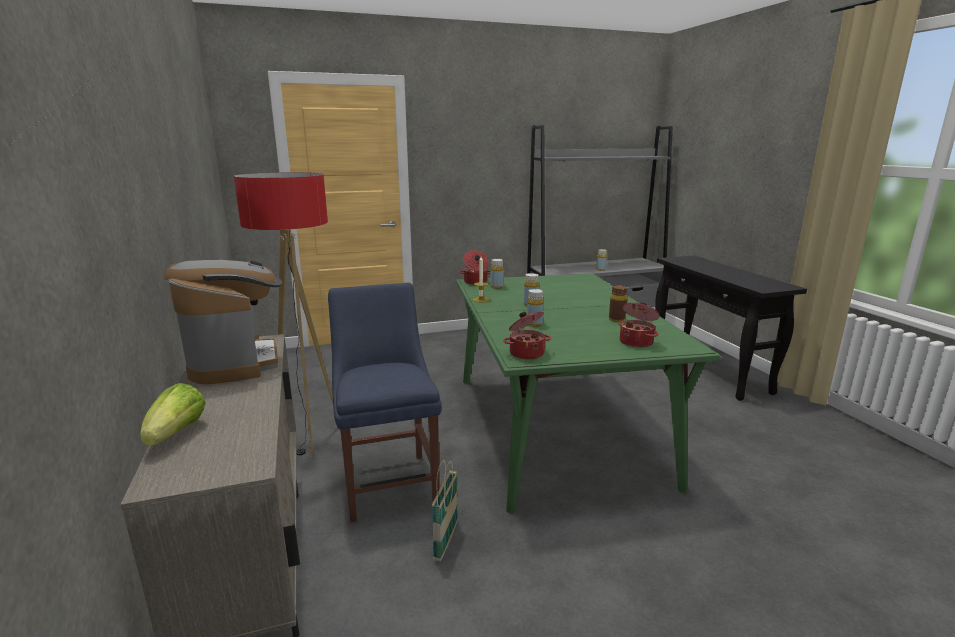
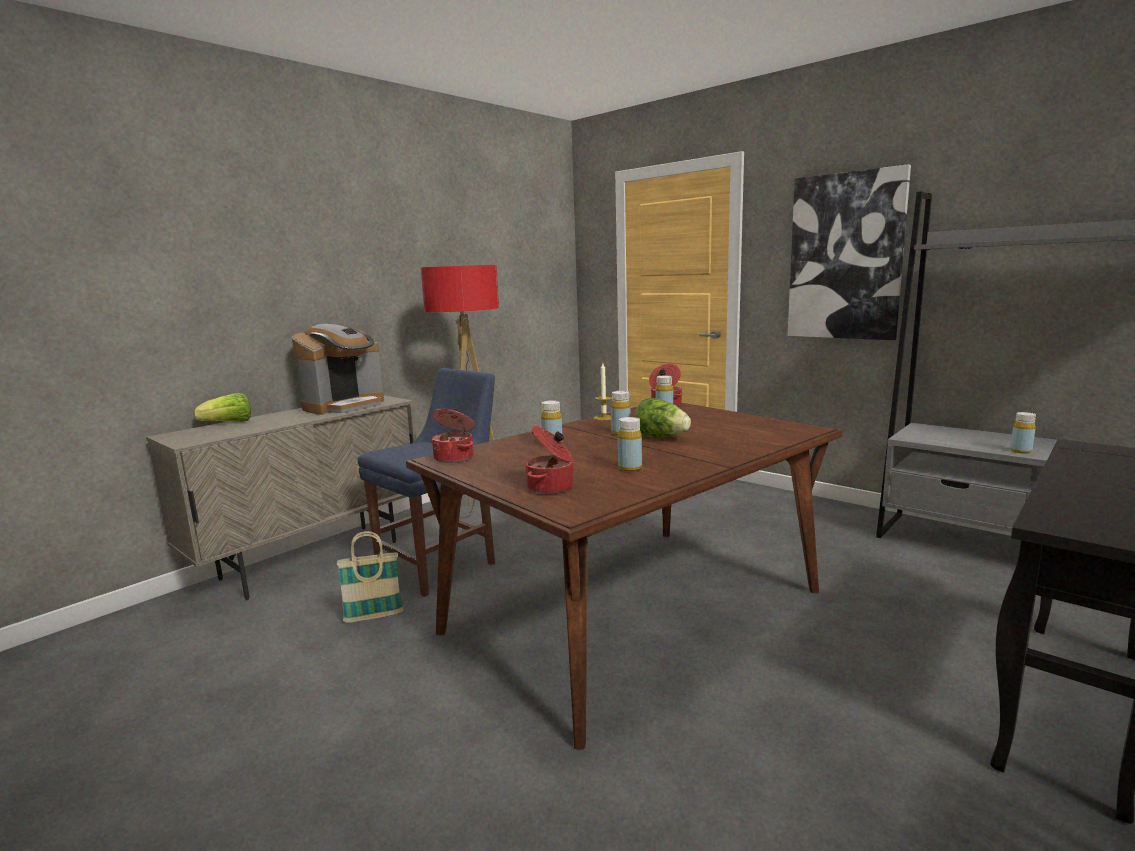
camera: 60 degrees right, 5 degrees down
(484, 163) = (845, 257): none -> picture
(553, 426) = (635, 610): green dining table -> brown dining table
(558, 300) = (661, 437): none -> lettuce
(616, 320) = (630, 468): brown bottle -> yellow bottle

